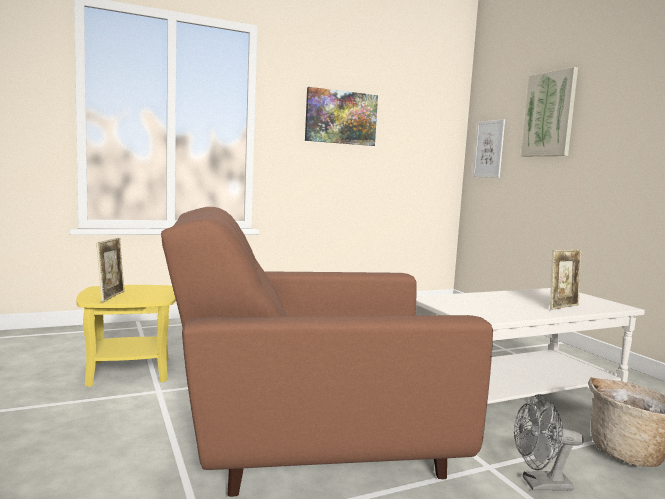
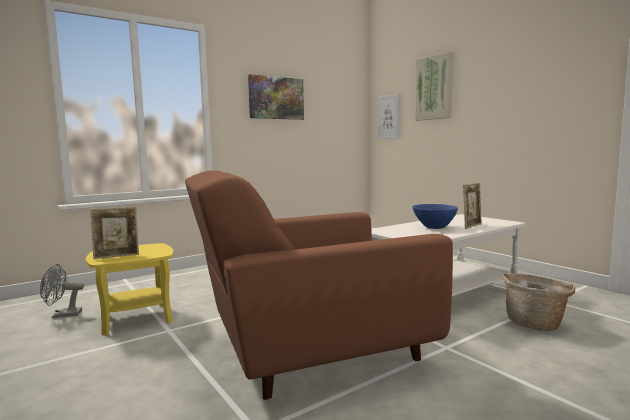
camera: 10 degrees left, 0 degrees up
(111, 296) = (117, 256): picture frame -> picture frame turned 75 degrees clockwise
(508, 303) = (434, 228): none -> blue bowl
(540, 485) = (486, 354): grey fan -> grey fan (62, 315)

